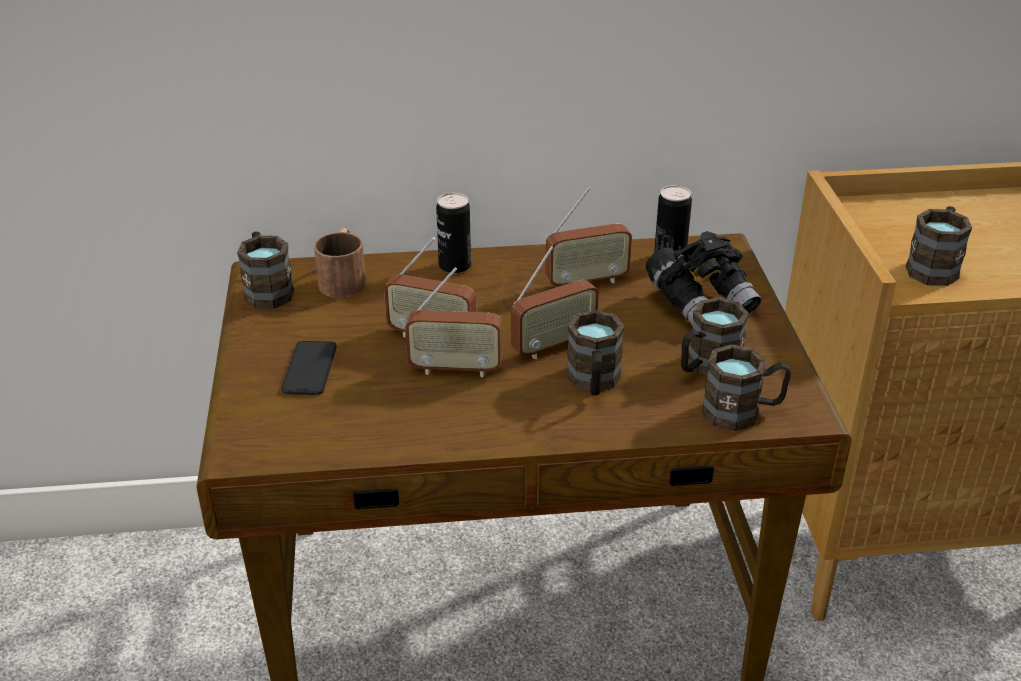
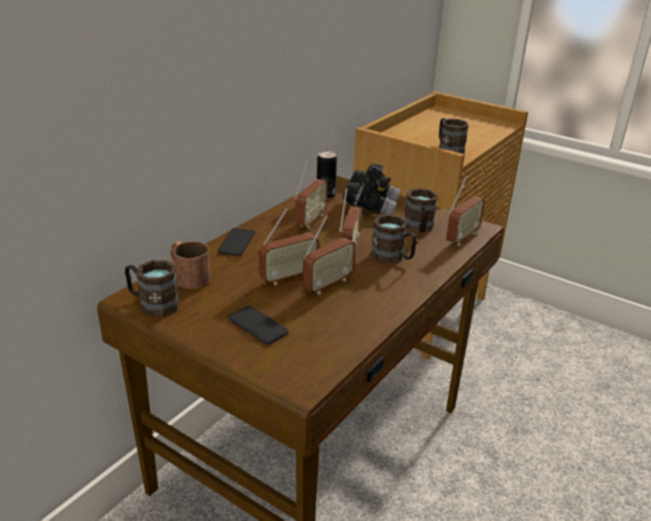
camera: 50 degrees left, 5 degrees down
(454, 266) = (236, 242): can -> phone
(743, 412) = (462, 237): brown mug -> radio

